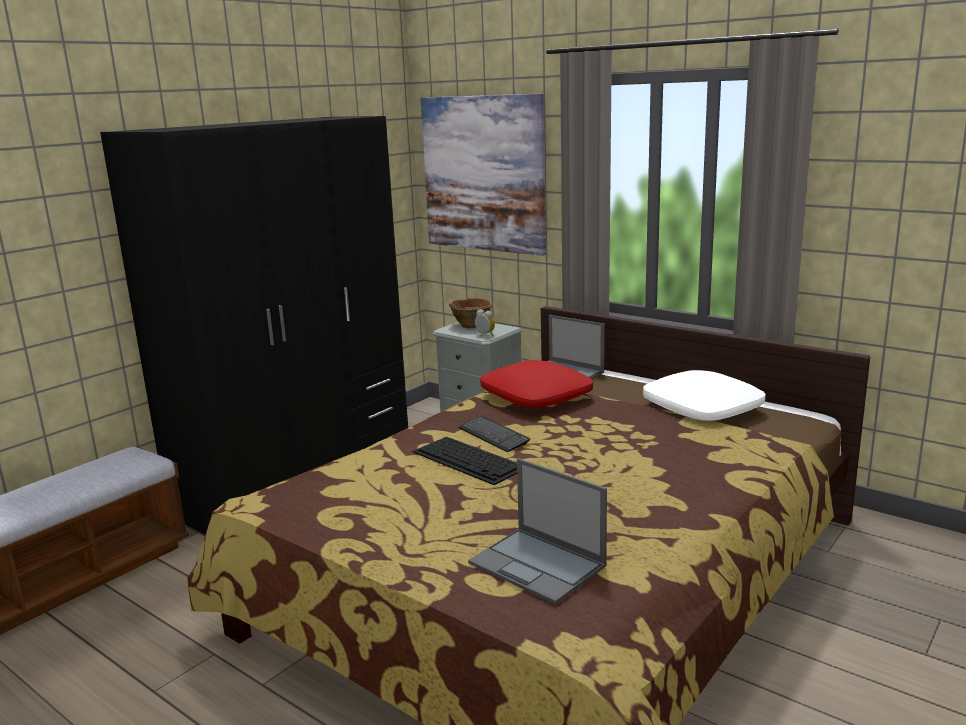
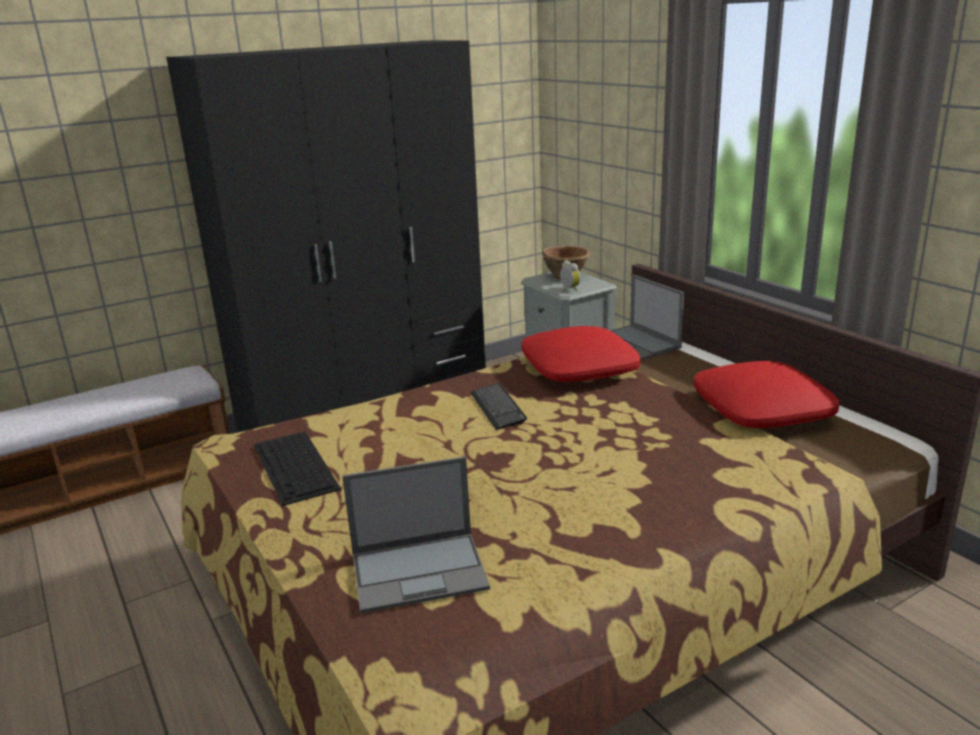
camera: 20 degrees right, 5 degrees up
(470, 460) = (451, 432): keyboard -> keyboard (295, 466)
(483, 174) = (597, 107): picture -> none
(538, 565) = (420, 571): laptop -> laptop turned 75 degrees counterclockwise
(703, 408) = (762, 409): white pillow -> red pillow

